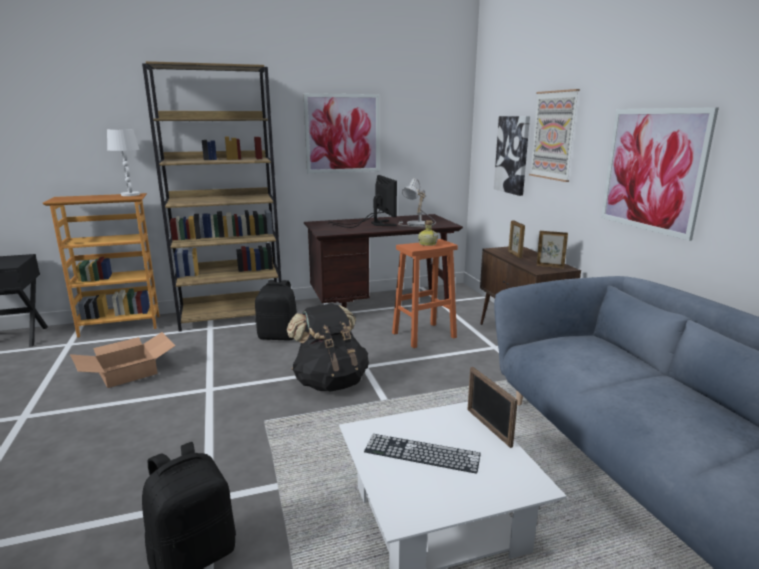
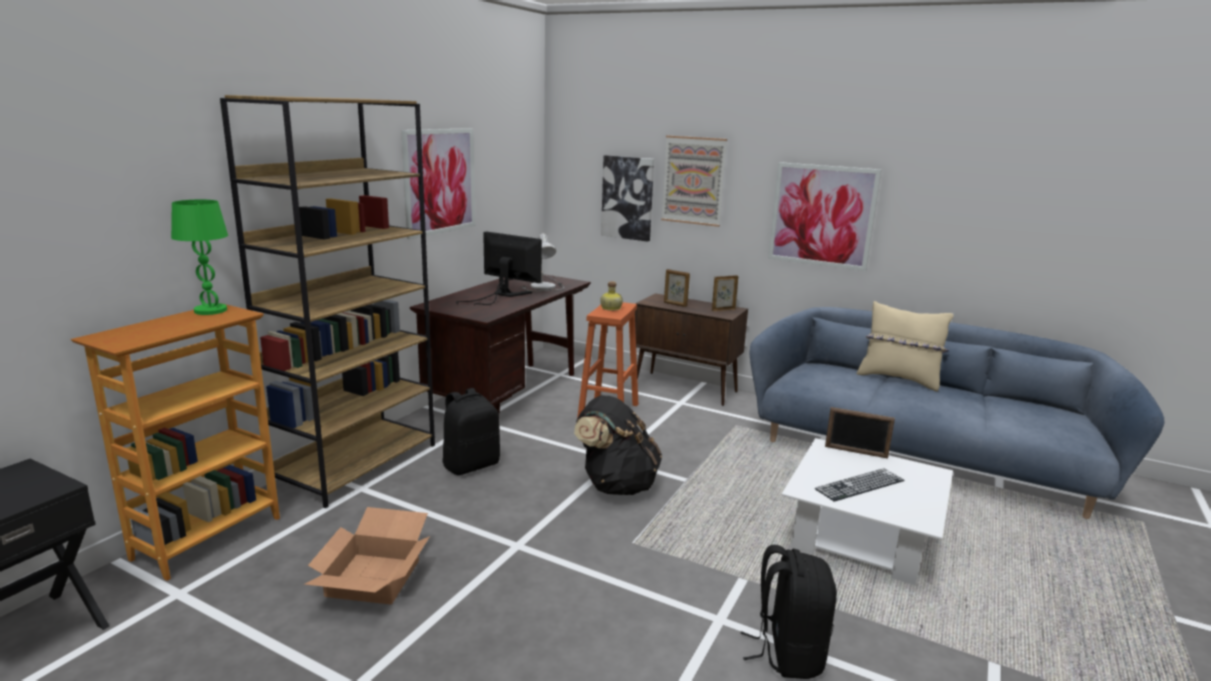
camera: 45 degrees left, 0 degrees up
(130, 195) = (211, 310): white table lamp -> green table lamp
(667, 380) = (899, 379): none -> beige pillow

